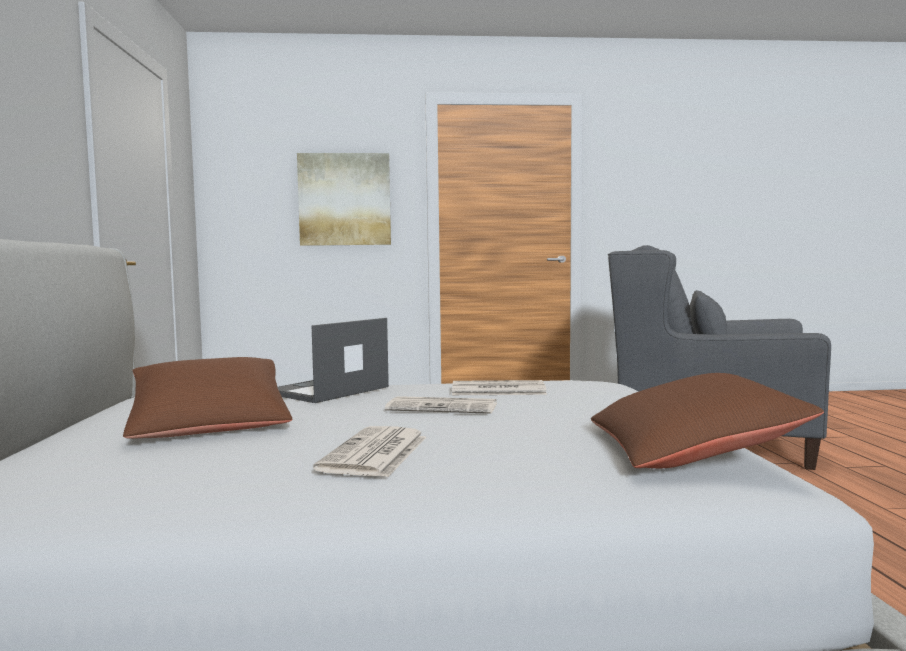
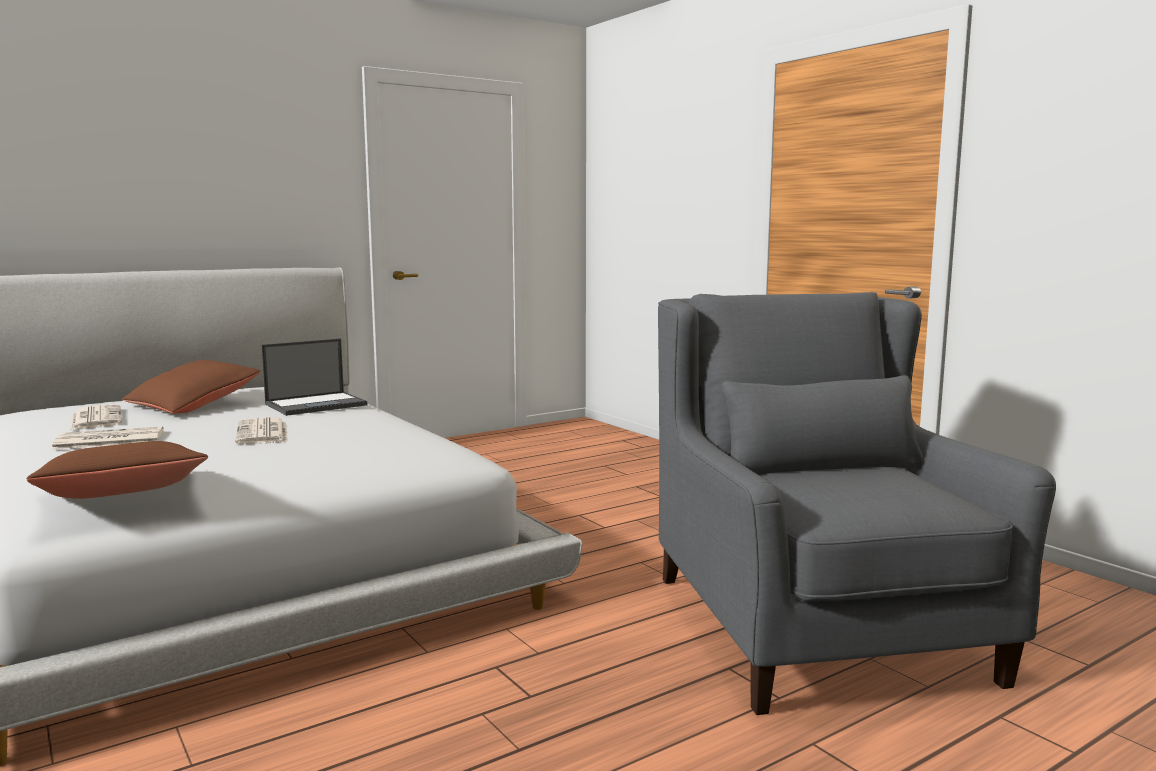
camera: 60 degrees right, 5 degrees up
(328, 390) = (317, 404): laptop -> laptop turned 135 degrees clockwise
(344, 199) = (685, 200): picture -> none
(496, 390) = (350, 435): newspaper -> newspaper (95, 418)

